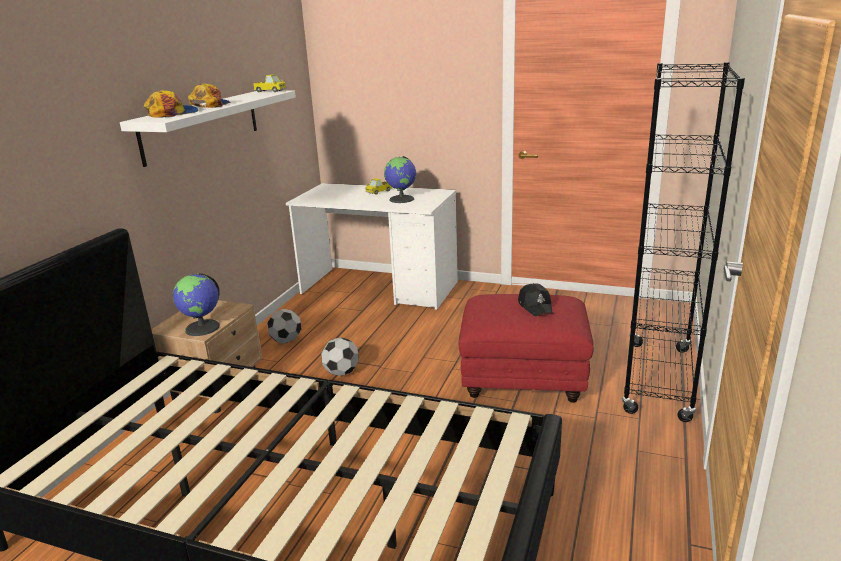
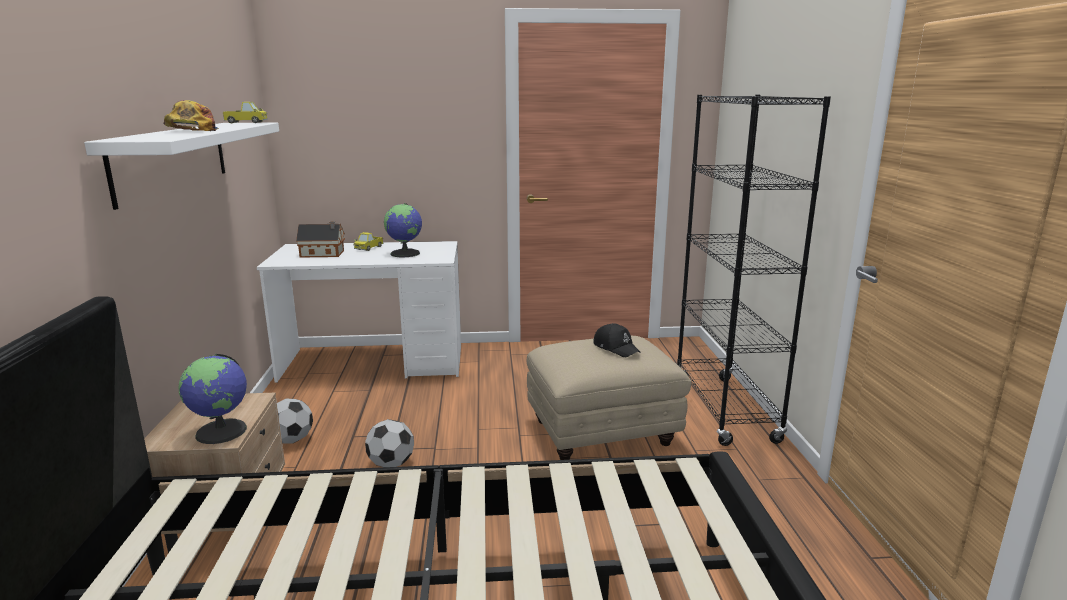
camera: 25 degrees left, 5 degrees down
(172, 114) = (156, 135): cap -> none
(341, 195) = (324, 254): none -> toy house
(524, 380) = (603, 433): red ottoman -> beige ottoman

